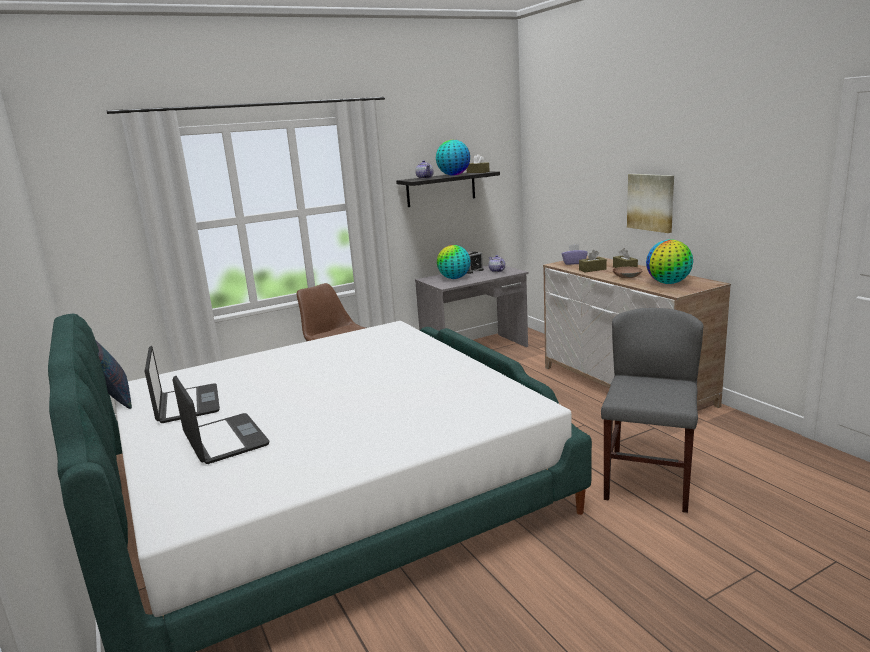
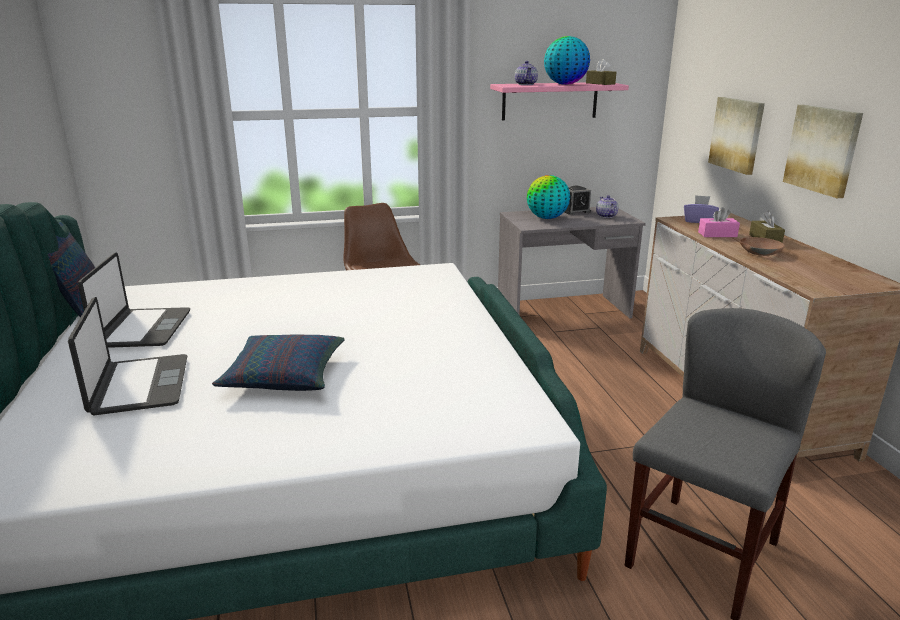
camera: 15 degrees right, 5 degrees up
(335, 412) = (284, 375): none -> blue pillow
(441, 189) = (550, 101): black shelf -> pink shelf
(585, 199) = (737, 134): none -> picture
(592, 269) = (717, 234): brown tissue box -> pink tissue box
(668, 283) = (815, 272): globe -> none

